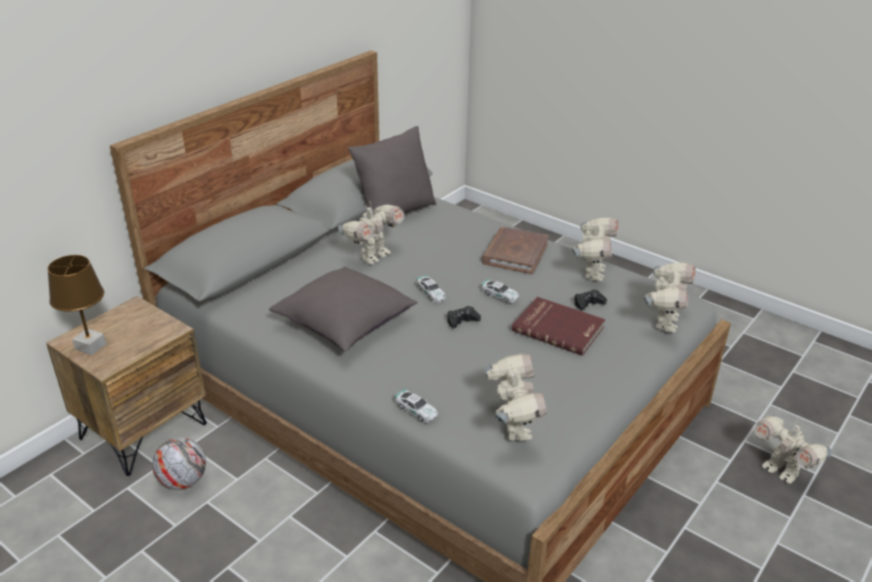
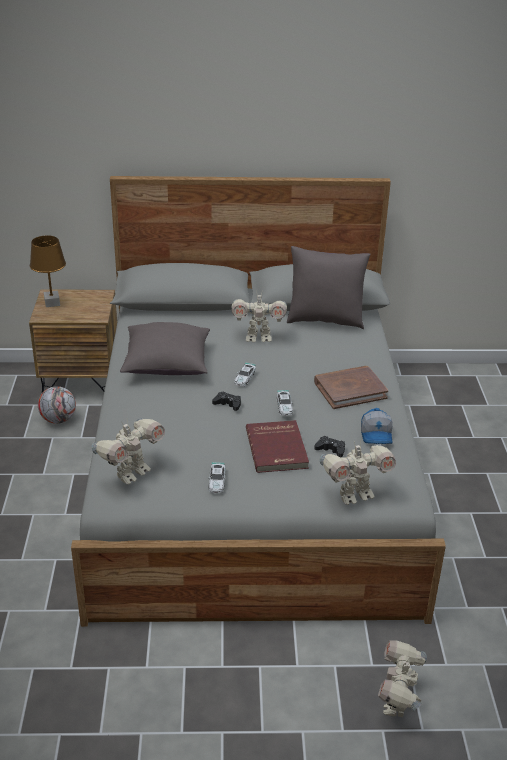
camera: 50 degrees right, 0 degrees up
(416, 410) = (112, 430): toy car -> toy car (217, 481)
(592, 273) = (377, 435): toy robot -> cap

